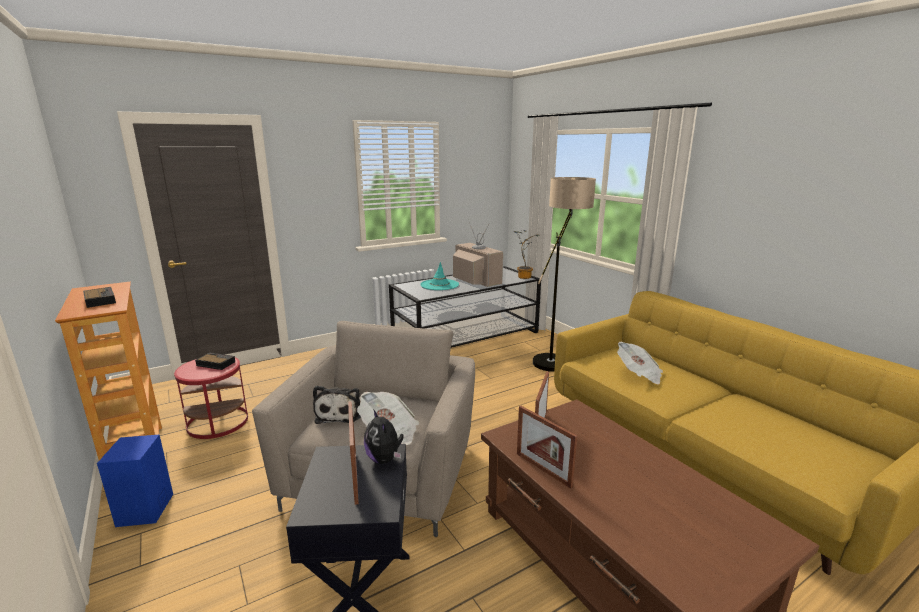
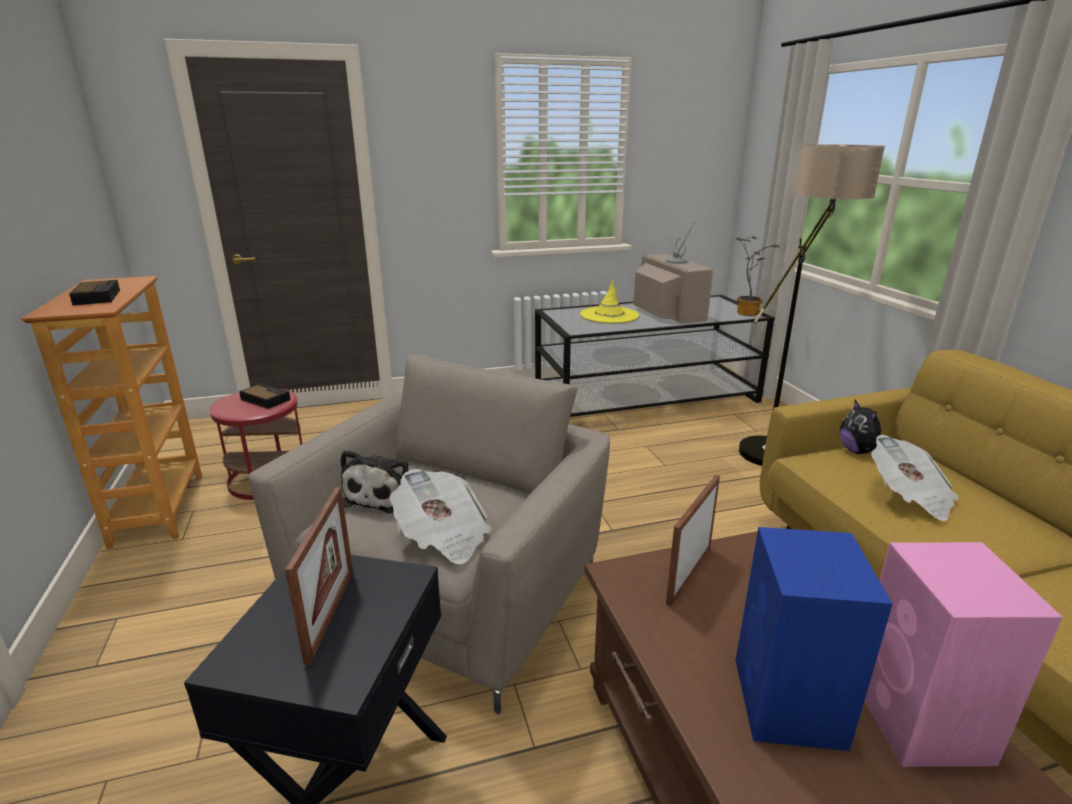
camera: 15 degrees right, 5 degrees up
(144, 511) = (134, 587): blue speaker -> blue speaker (788, 705)
(384, 459) = (391, 589): plush toy -> plush toy (858, 451)
(439, 285) = (609, 315): turquoise hat -> yellow hat
(543, 469) = (669, 653): picture frame -> none
(670, 478) = (921, 722): none -> pink speaker

